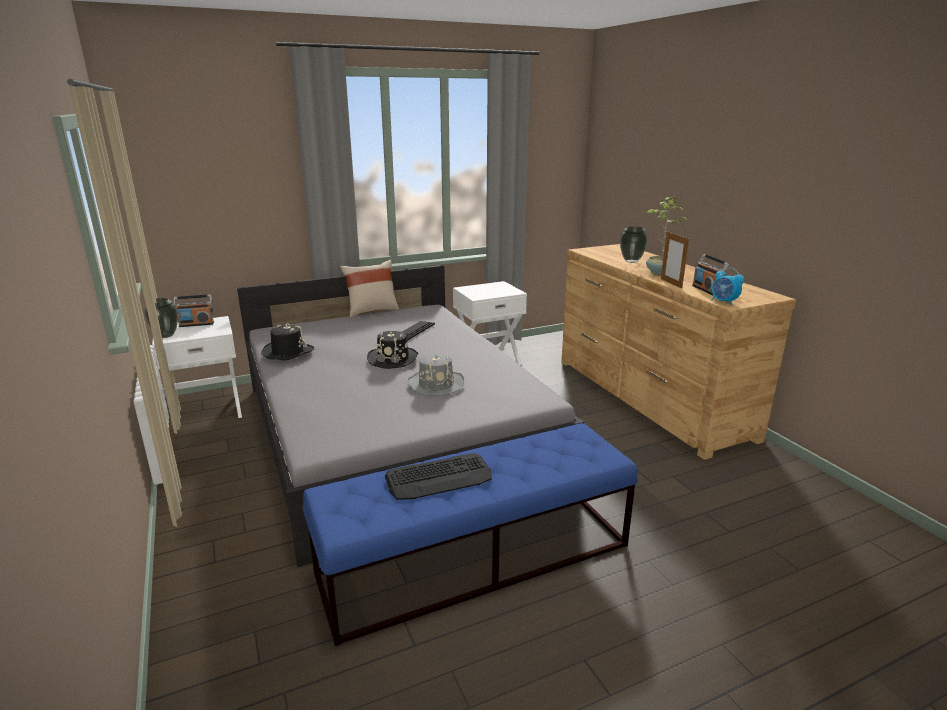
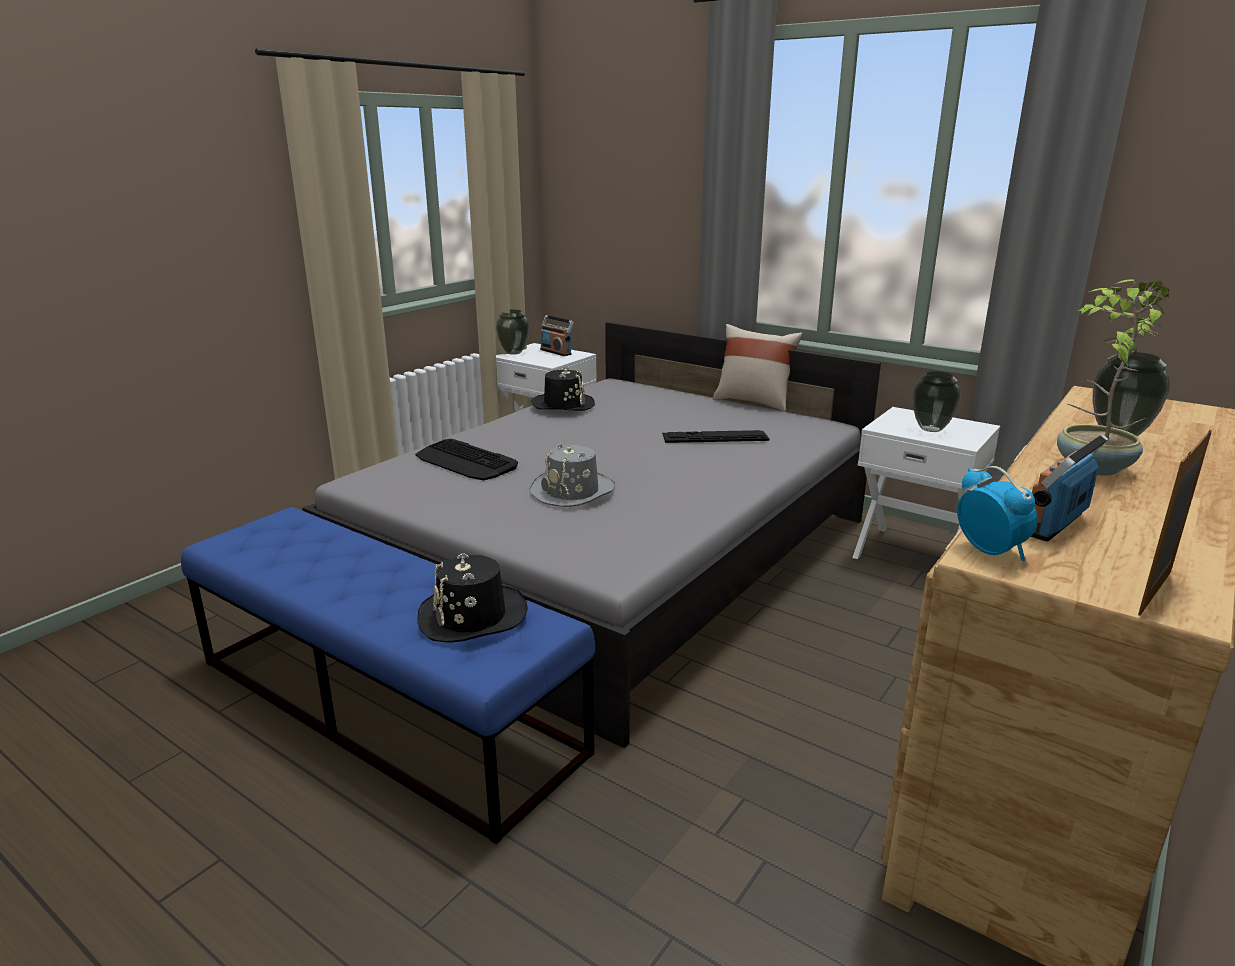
camera: 60 degrees right, 0 degrees up
(393, 359) = (617, 450): black hat -> black hat (472, 616)
(439, 478) = (346, 561): keyboard -> keyboard (466, 461)
(491, 291) = (931, 429): none -> vase
(671, 283) = (1028, 486): picture frame -> picture frame (1155, 592)
(724, 302) = (990, 550): alarm clock -> alarm clock turned 135 degrees clockwise

